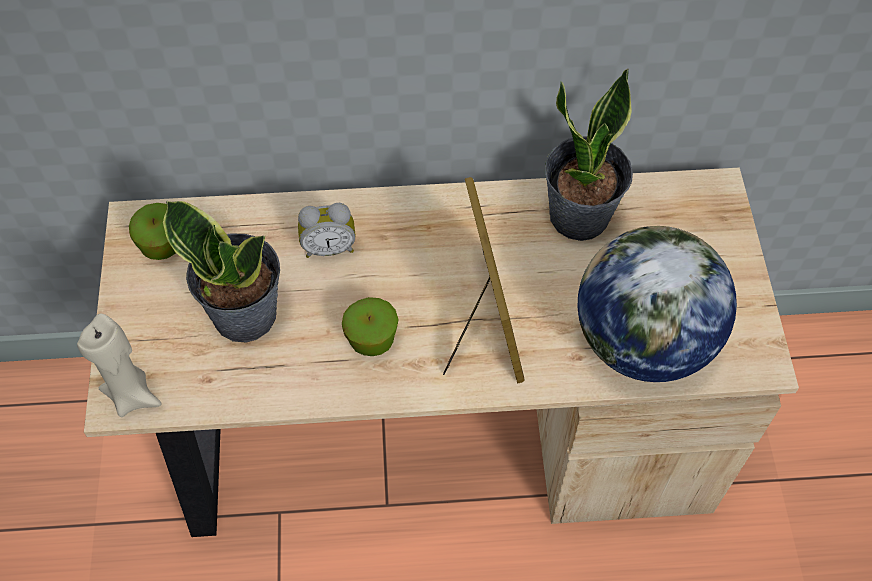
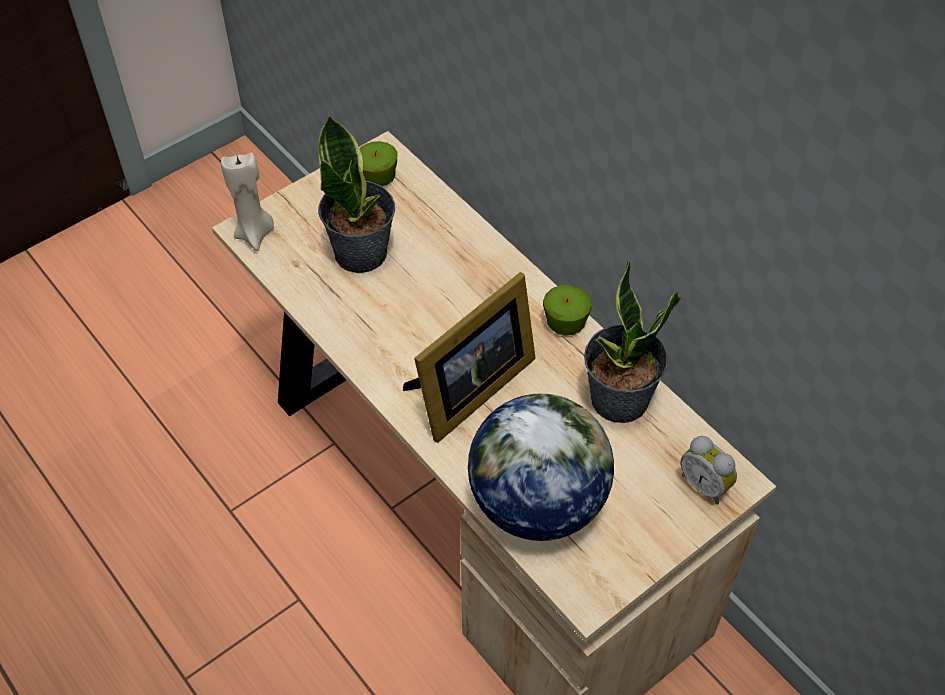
camera: 55 degrees right, 5 degrees down
(329, 247) = (454, 265): alarm clock -> alarm clock (705, 484)
(371, 340) = (398, 333): apple -> apple (565, 323)

